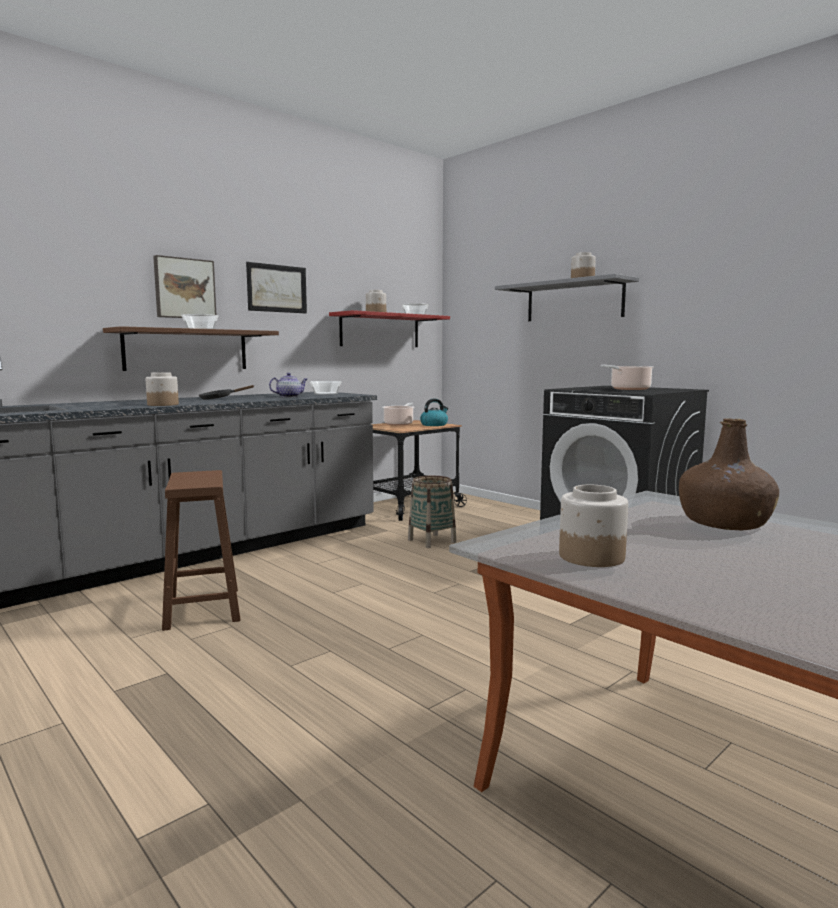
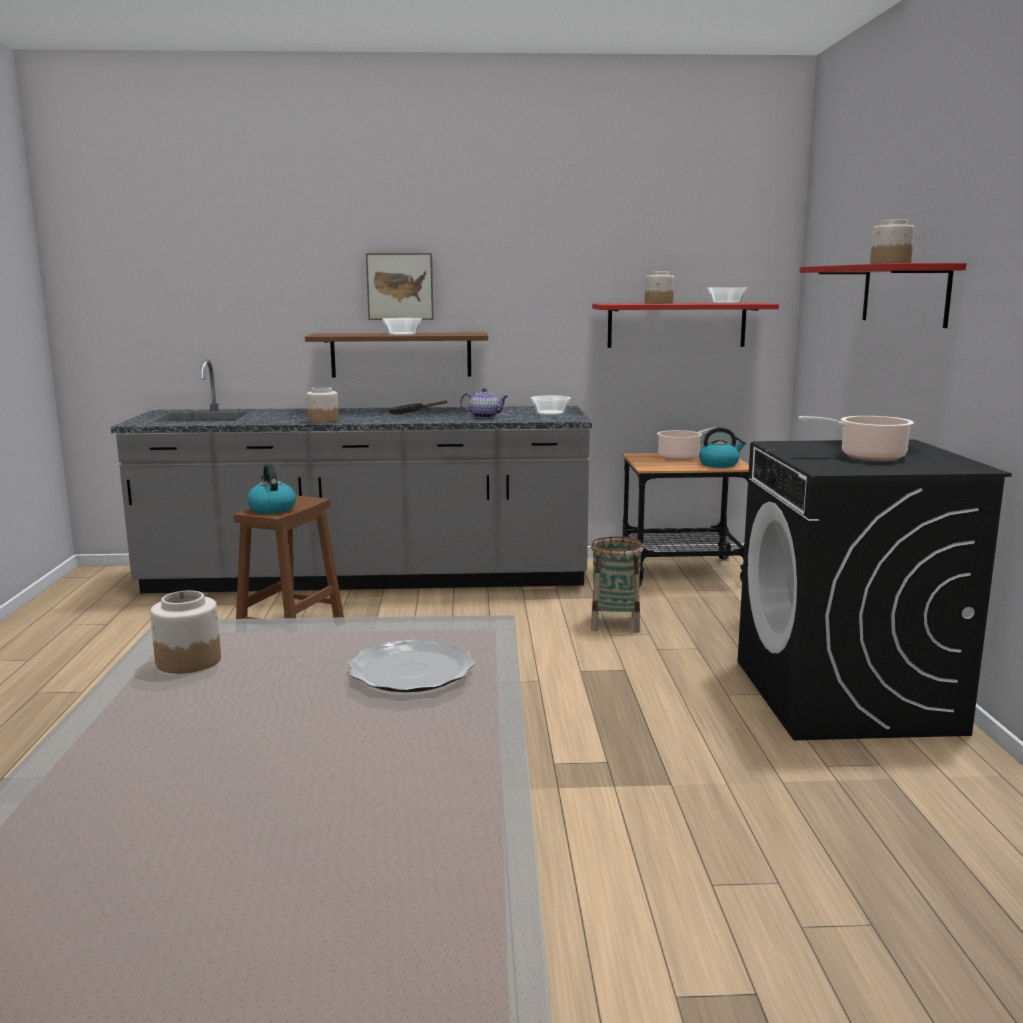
camera: 40 degrees right, 5 degrees up
(192, 481) = (271, 509): none -> kettle
(277, 288) = (517, 278): picture -> none
(574, 301) = (904, 294): grey shelf -> red shelf
(725, 523) = (410, 671): brown bottle -> plate

